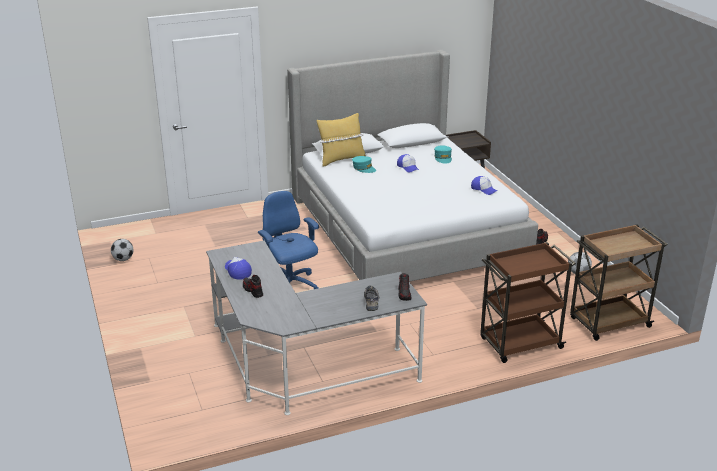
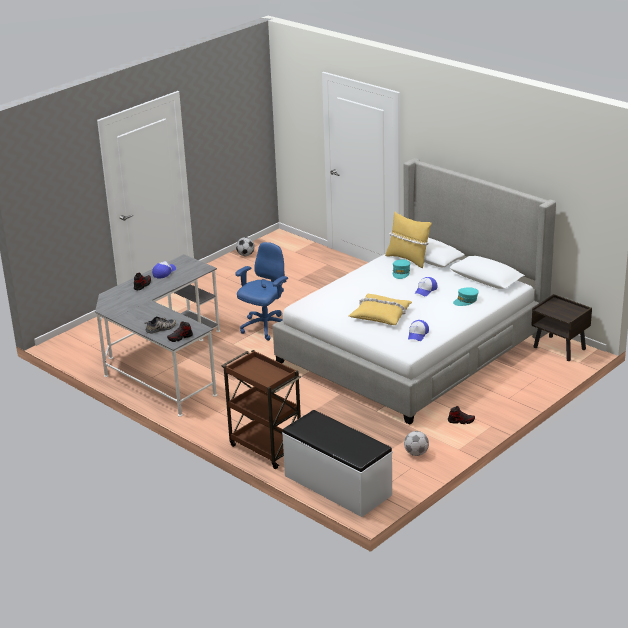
camera: 65 degrees right, 0 degrees up
(433, 194) = (381, 315): none -> yellow pillow
(608, 323) = (337, 485): brown cart -> white bench

